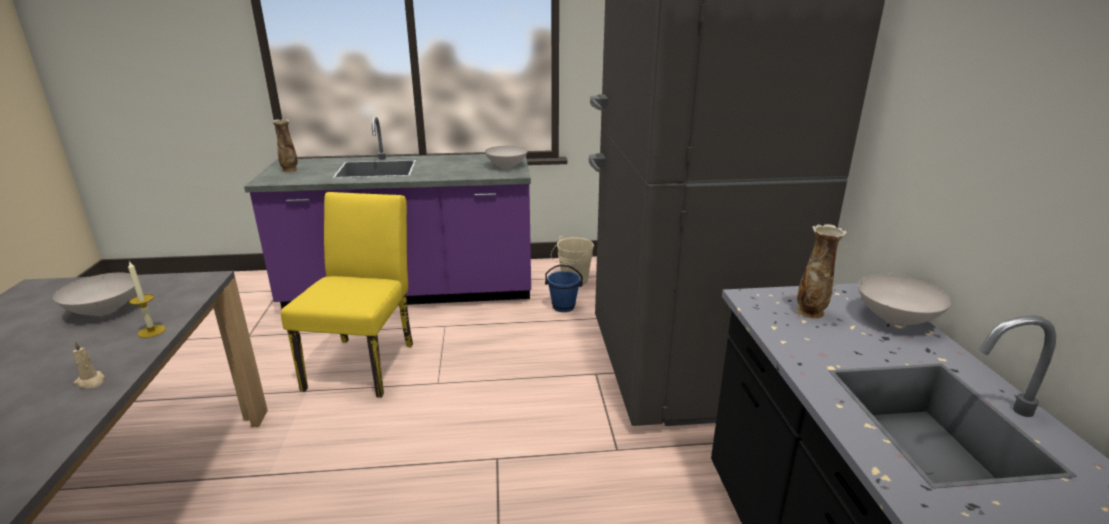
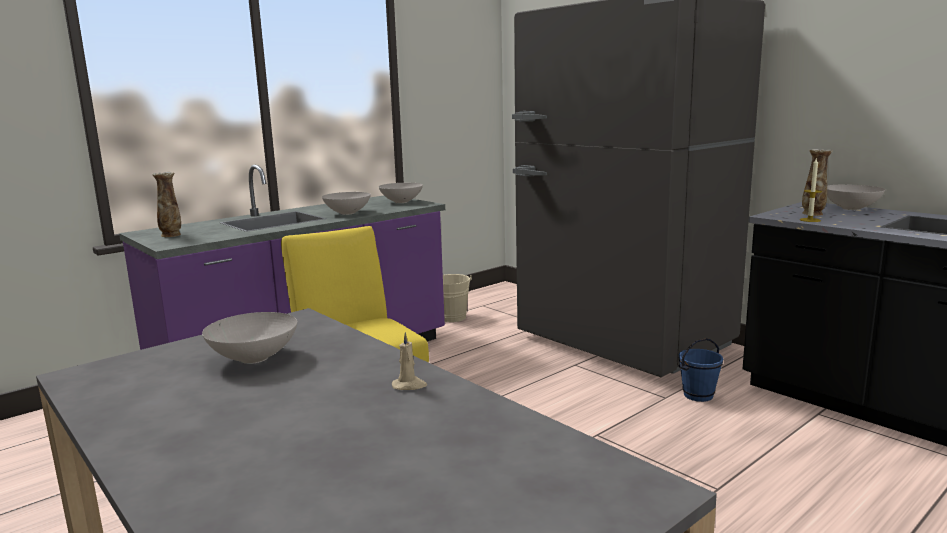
camera: 35 degrees left, 10 degrees down
(152, 331) = (360, 351): candle -> candle (810, 220)
(436, 172) = (348, 213): none -> white bowl
(563, 307) = (475, 335): blue bucket -> blue bucket (698, 396)

